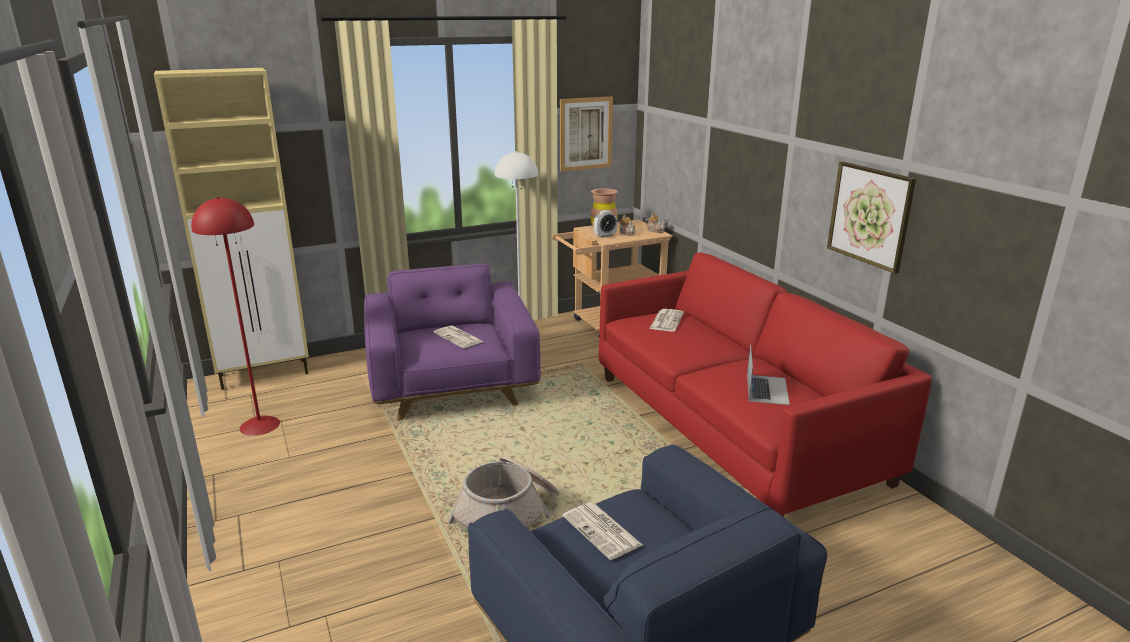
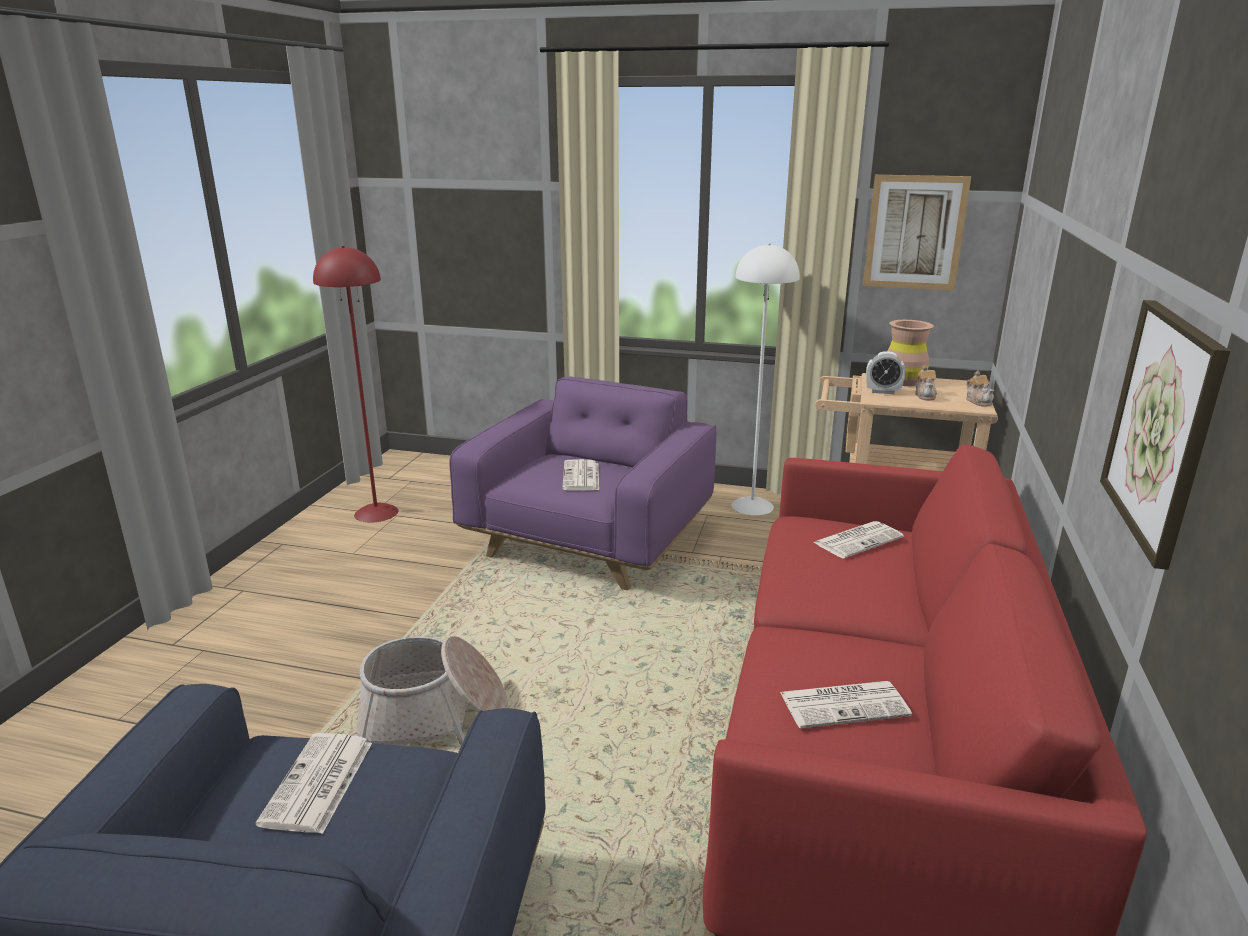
camera: 40 degrees right, 0 degrees up
(265, 374) = (449, 465): beige cabinet -> none
(767, 389) = (845, 704): laptop -> newspaper

